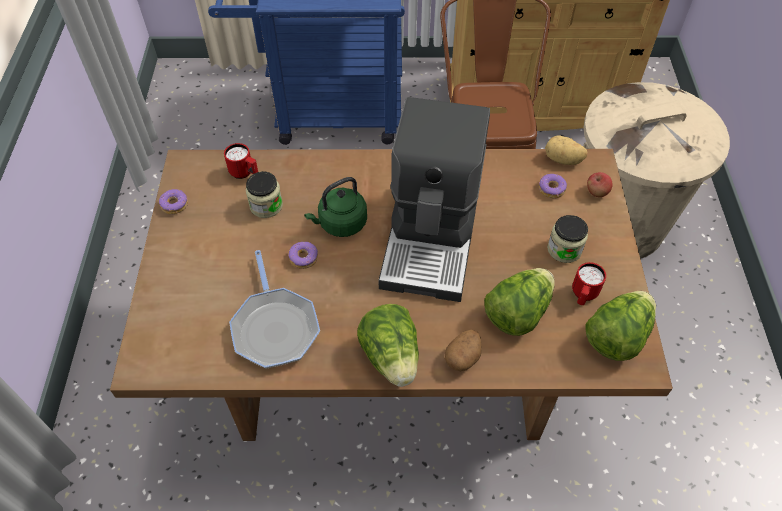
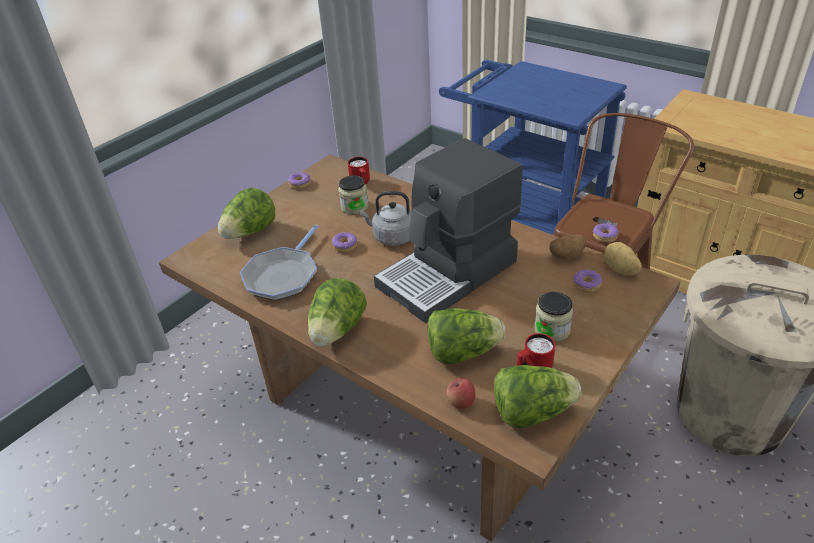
camera: 40 degrees right, 15 degrees down
(181, 294) = (250, 232): none -> lettuce
(340, 224) = (392, 237): green kettle -> grey kettle
(463, 357) = (387, 358): potato -> potato (567, 256)
(508, 126) = (604, 236): none -> donut
(597, 192) = (628, 304): apple -> apple (461, 402)

